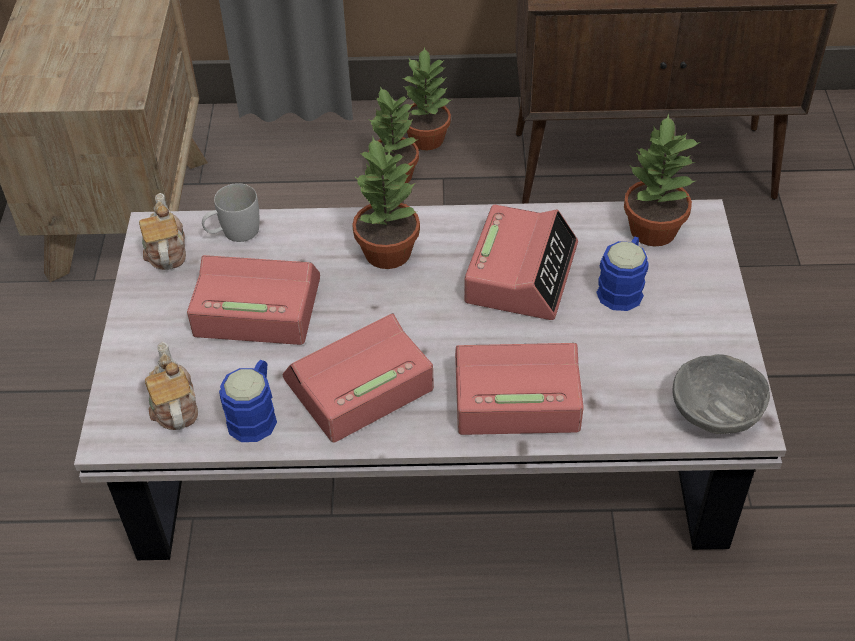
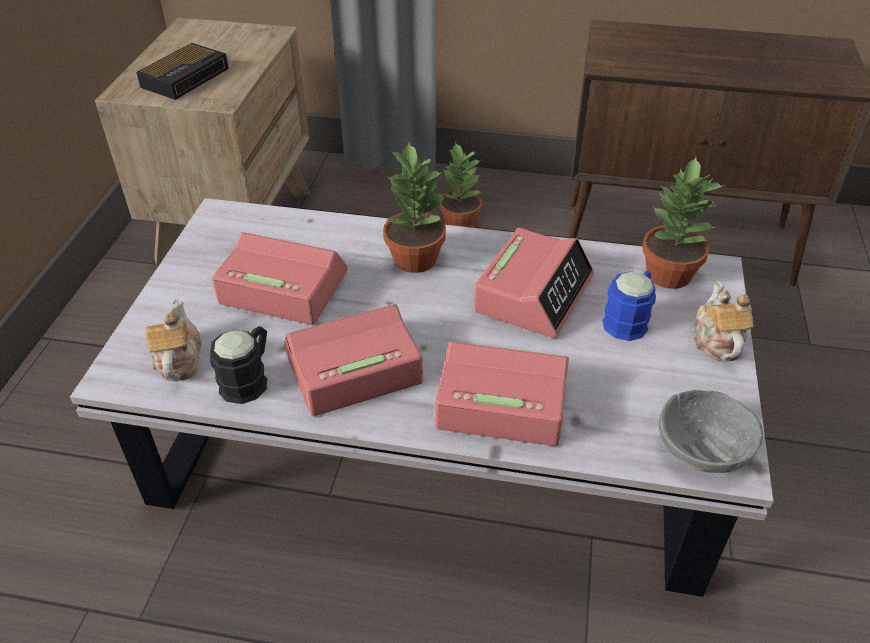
camera: 10 degrees right, 5 degrees down
(70, 66) = (186, 77): none -> alarm clock
(165, 250) = (221, 231): teapot -> teapot (716, 341)
(233, 233) = (284, 225): white mug -> none
(255, 414) = (249, 379): blue mug -> black mug
(427, 139) = (494, 199): potted plant -> none

